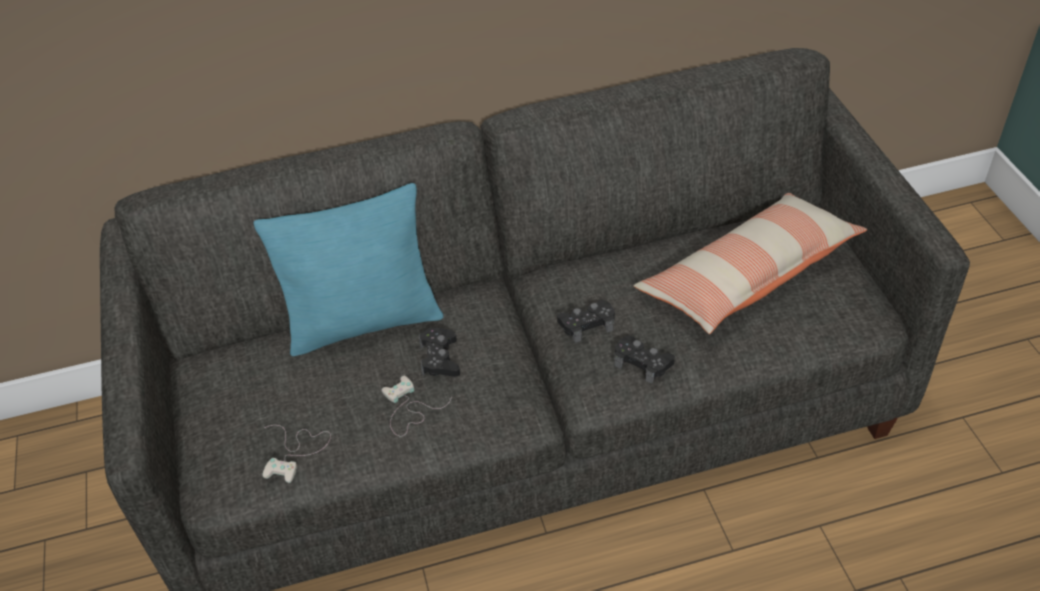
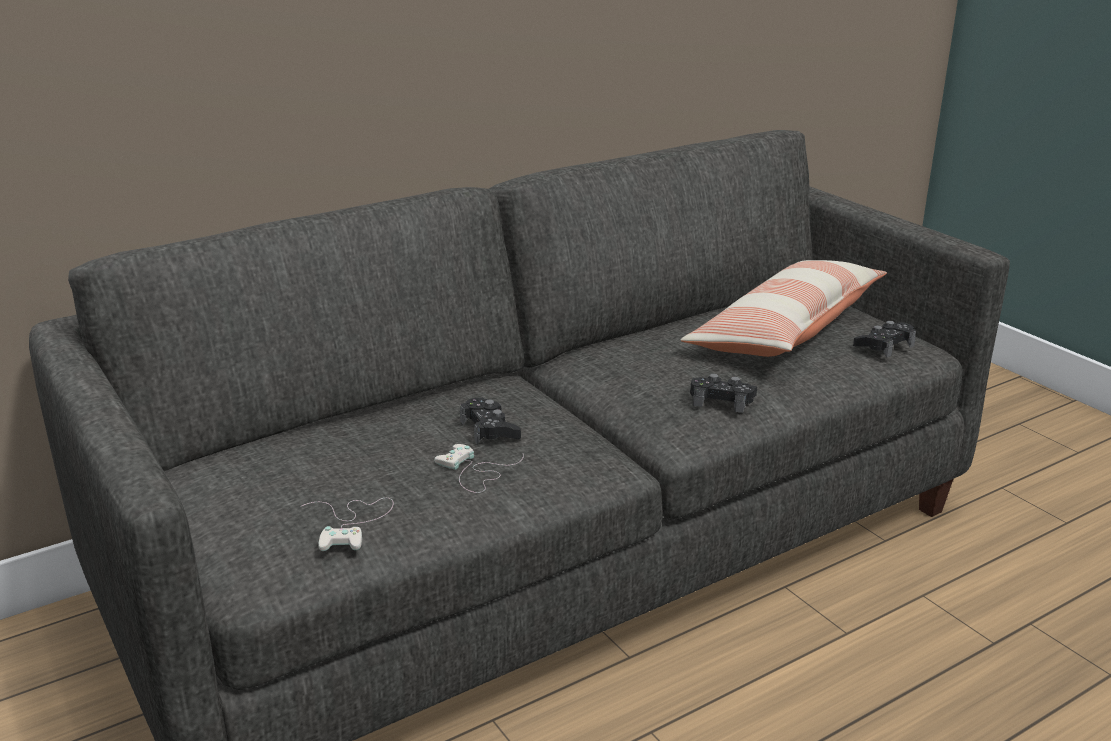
camera: 20 degrees left, 20 degrees down
(364, 323) = (381, 415): turquoise pillow -> none
(587, 324) = (643, 381): black game controller -> black game controller (884, 345)

